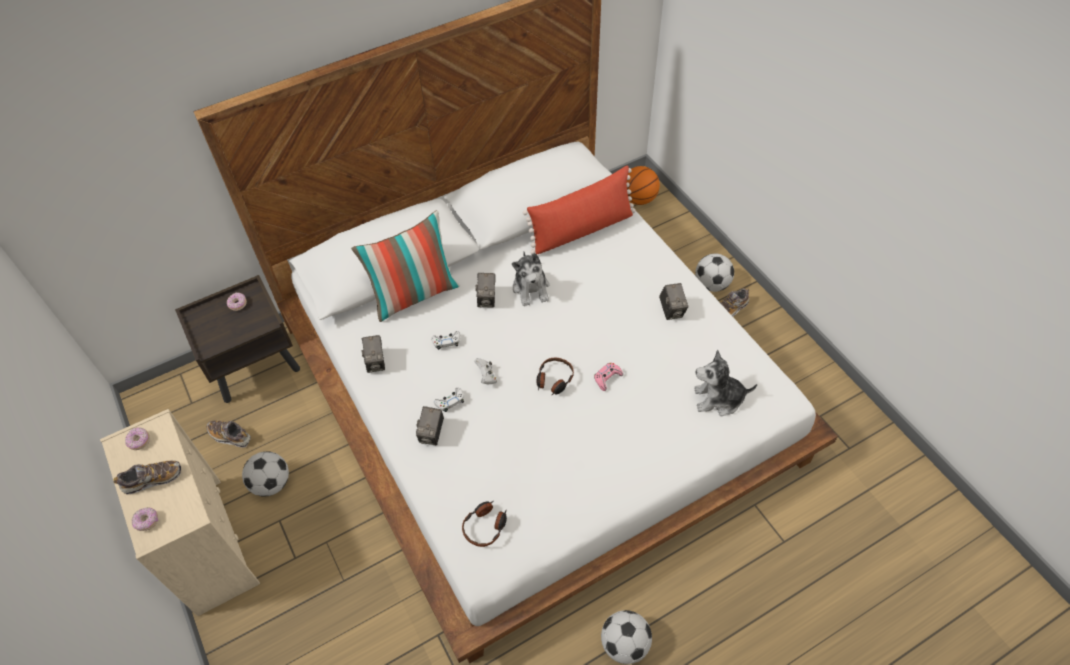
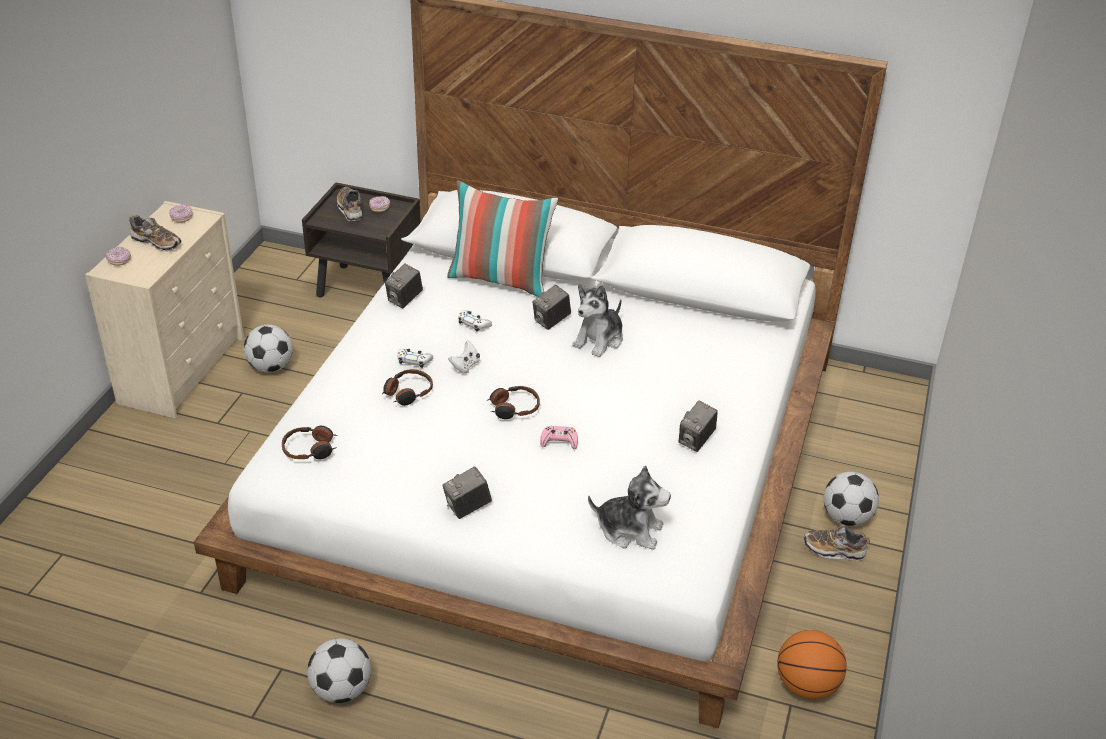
camera: 45 degrees right, 15 degrees down
(230, 436) = (289, 318): shoe -> shoe (350, 209)
(432, 434) = (369, 369): camera -> camera (467, 507)
(482, 428) = (407, 393): none -> headphones
(582, 230) = (713, 332): red pillow -> none
(638, 199) = (877, 400): basketball -> basketball (806, 685)
(718, 399) = (629, 530): plush toy -> plush toy turned 150 degrees clockwise

